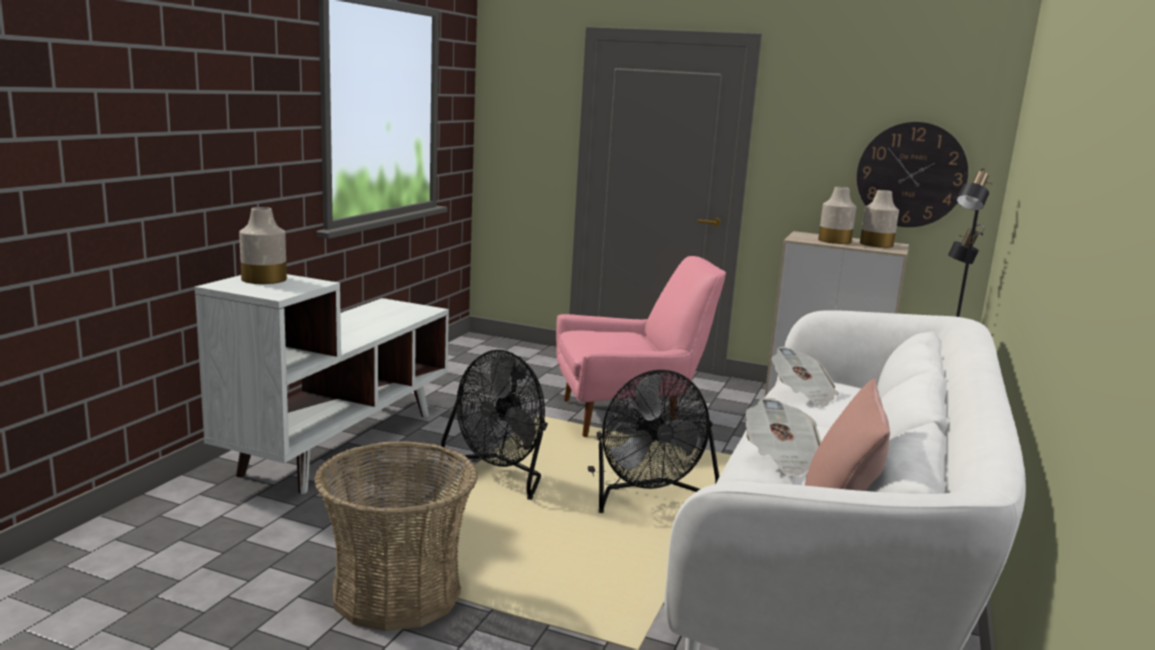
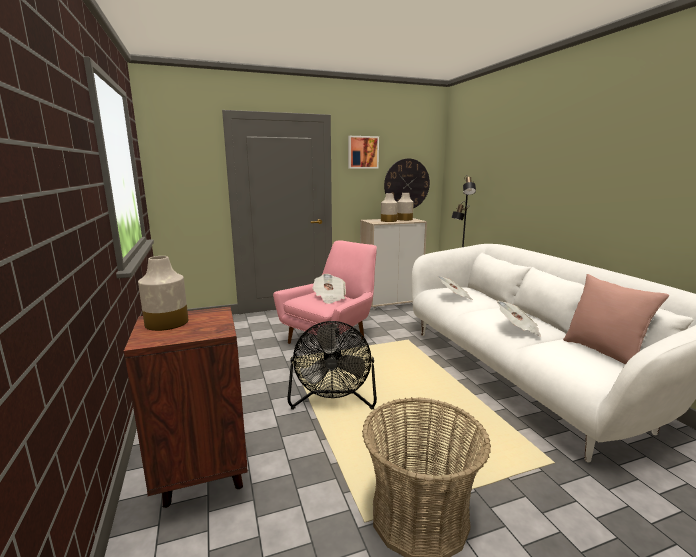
camera: 40 degrees left, 0 degrees up
(341, 442) = (202, 432): white tv stand -> brown tv stand
(620, 342) = (329, 297): none -> newspaper
(640, 494) = (408, 378): black fan -> none
(818, 104) = (362, 152): none -> picture

